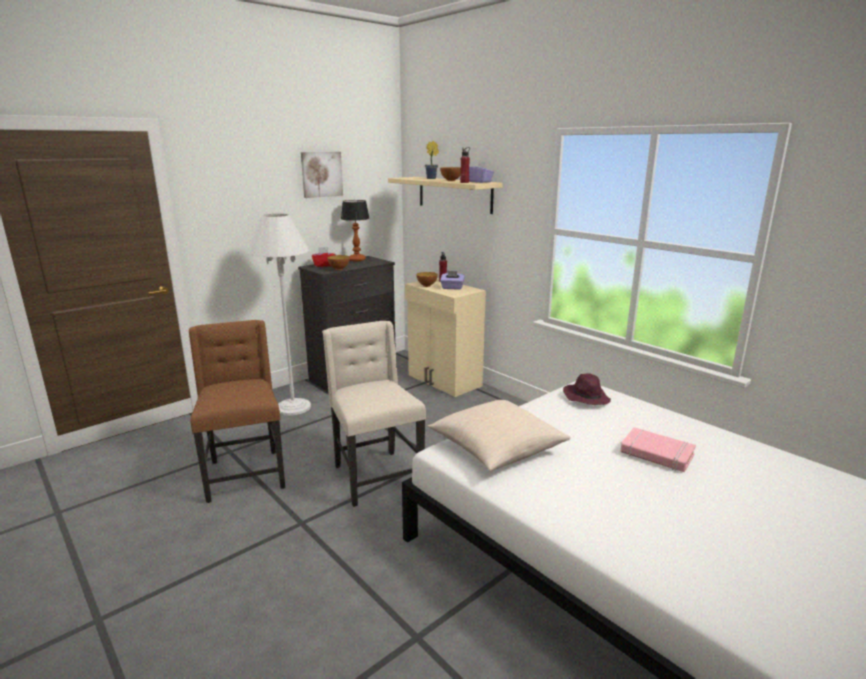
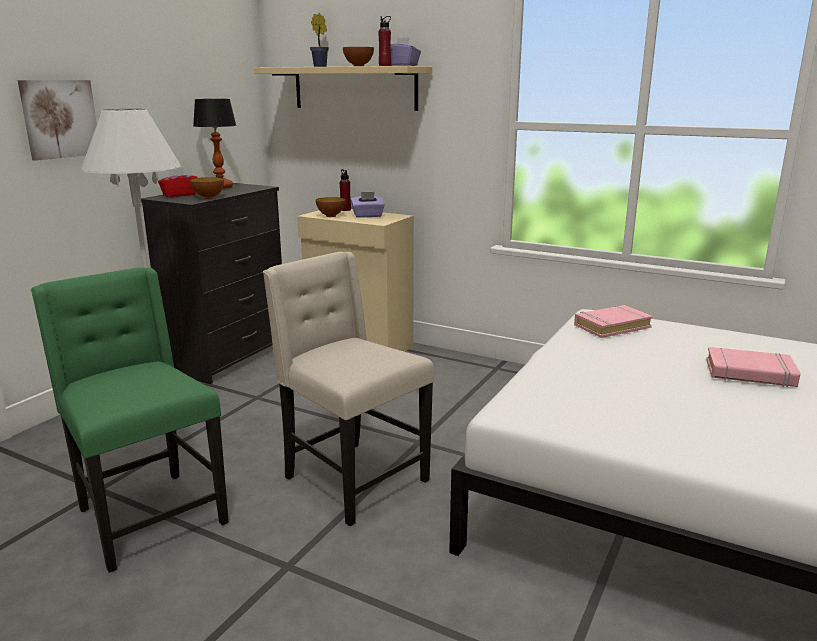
camera: 20 degrees left, 0 degrees up
(245, 474) = (148, 516): brown chair -> green chair
(321, 174) = (161, 58): picture -> picture (59, 119)
(497, 448) = (570, 398): beige pillow -> none
(586, 397) = (611, 326): purple hat -> pink book

